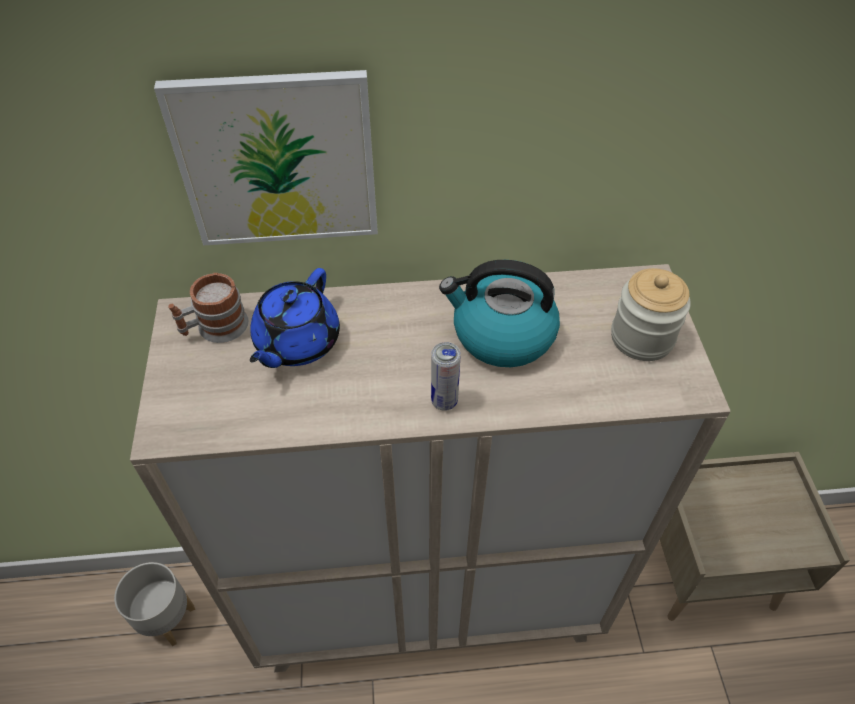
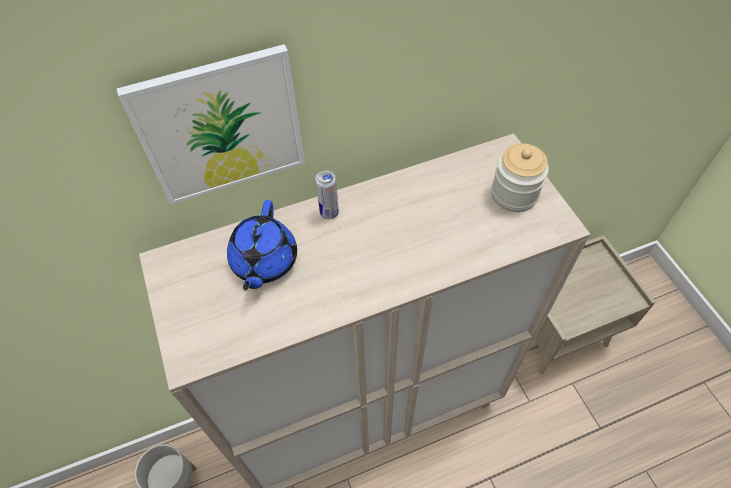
camera: 15 degrees left, 5 degrees up
(215, 328) = (195, 266): mug -> none
(444, 401) = (392, 279): can -> can (329, 213)
(501, 335) = (415, 217): kettle -> none

